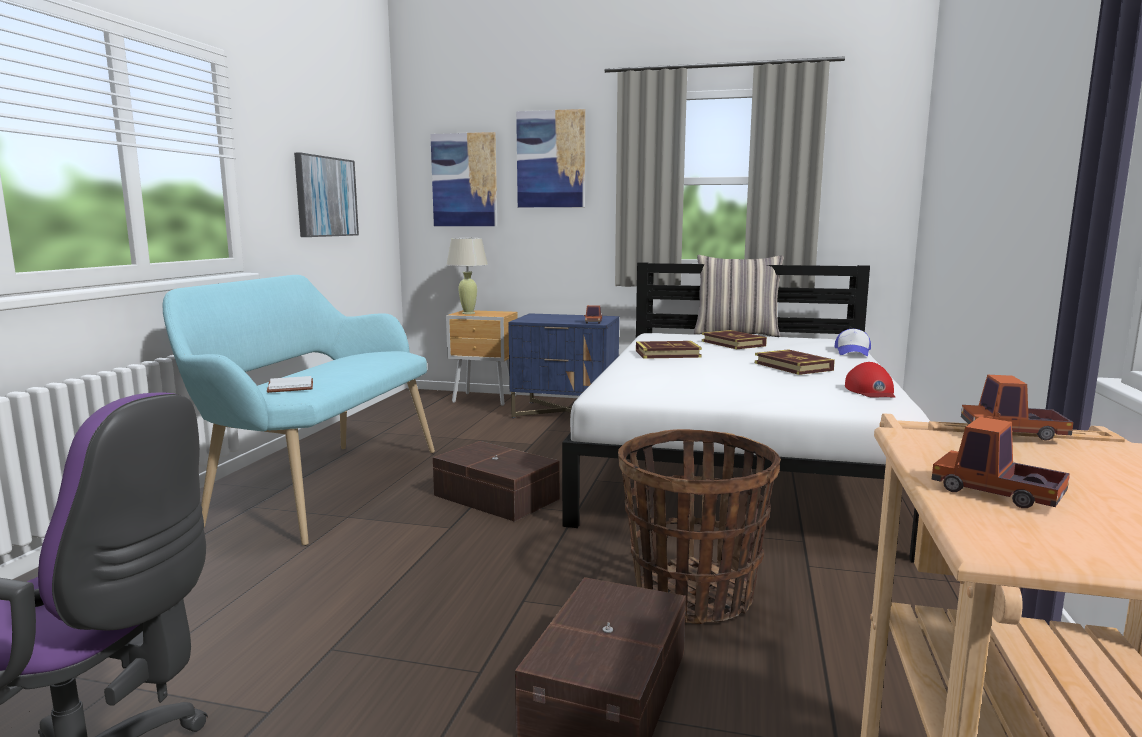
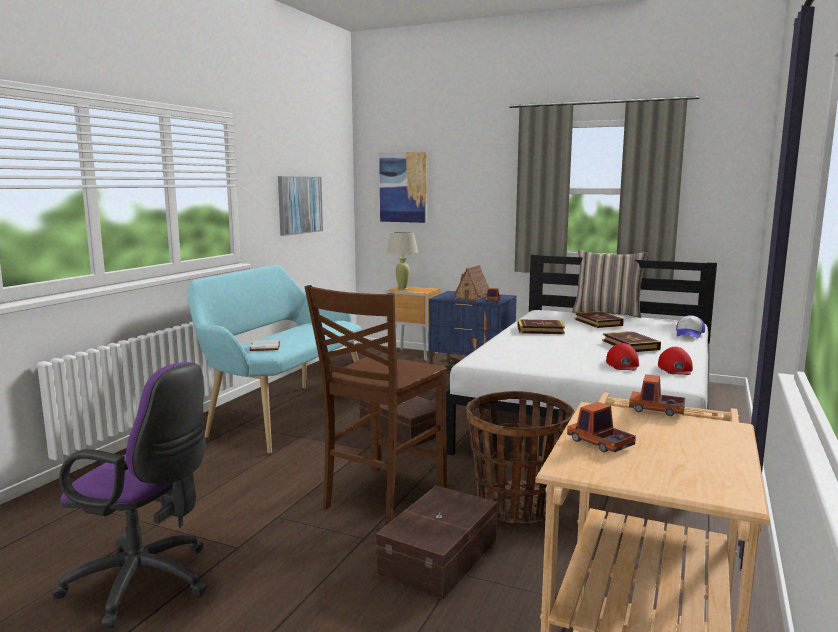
camera: 10 degrees right, 0 degrees up
(492, 600) = (382, 497): none -> brown chair
(551, 159) = (468, 172): picture -> none
(563, 319) = (471, 297): none -> toy house
(800, 389) = (623, 364): none -> red cap

